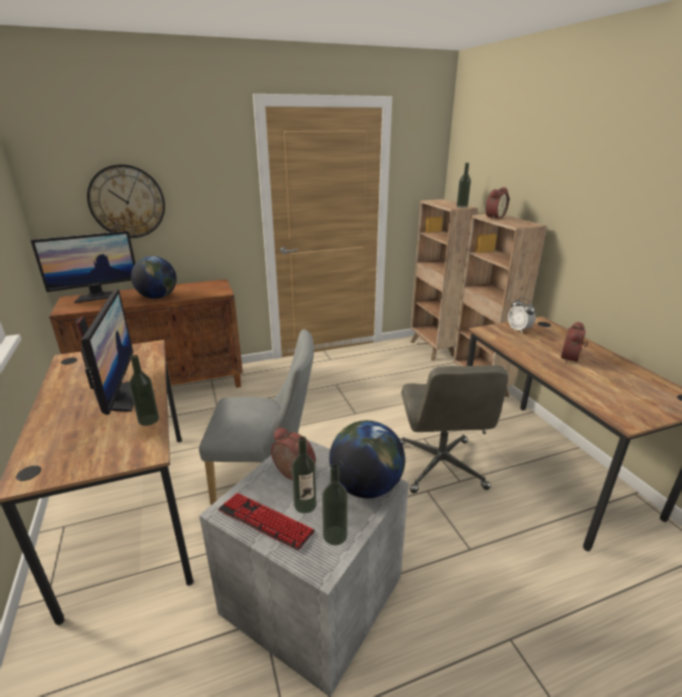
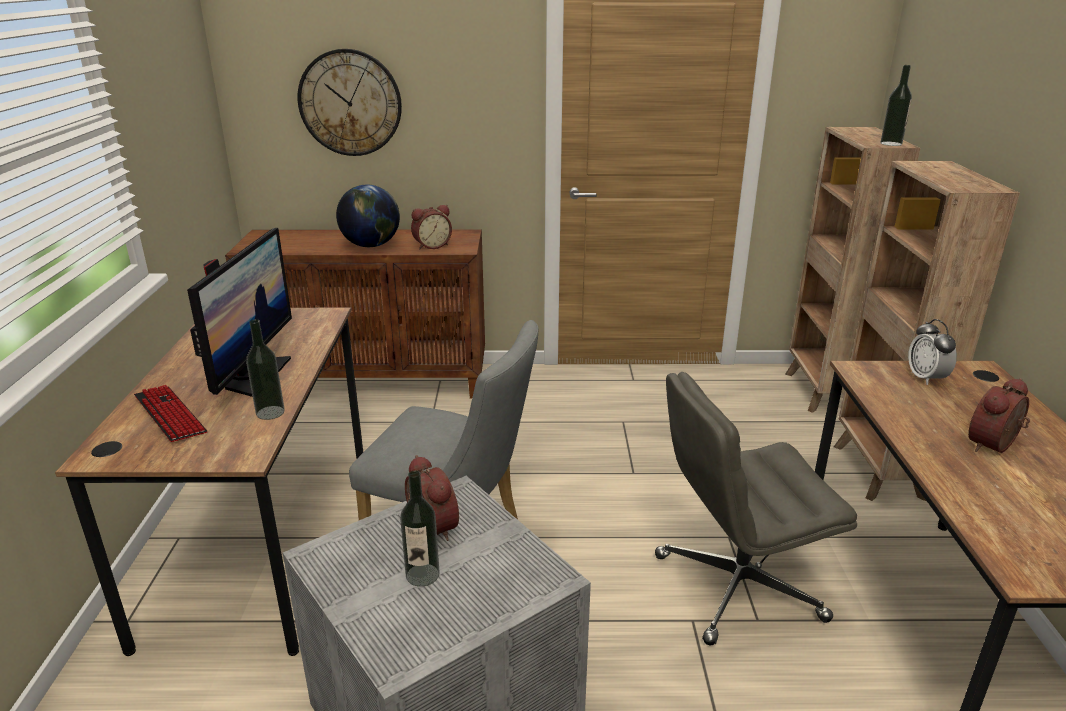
camera: 20 degrees right, 0 degrees up
(97, 296) = (296, 235): monitor -> none
(265, 521) = (358, 582): keyboard -> keyboard (170, 415)
(335, 535) = (438, 626): bottle -> none
(366, 486) = (522, 572): globe -> none
(441, 466) = (736, 588): grey office chair -> grey office chair turned 60 degrees clockwise
(493, 217) = (928, 169): alarm clock -> alarm clock (431, 246)

